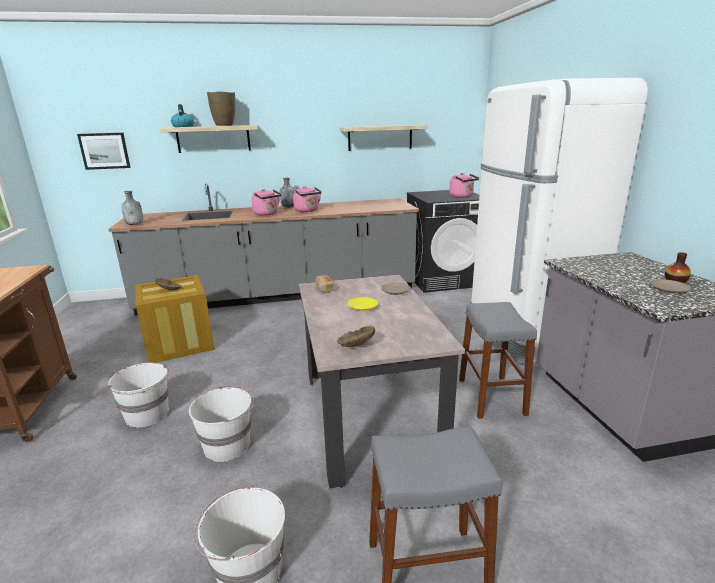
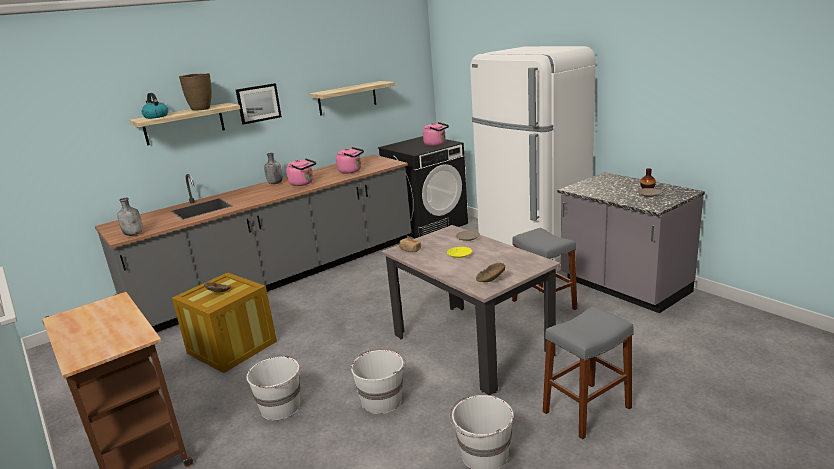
camera: 25 degrees left, 0 degrees up
(104, 151) = (59, 157): picture -> picture (258, 103)
(267, 214) = (266, 194): pink kettle -> pink kettle (351, 171)

